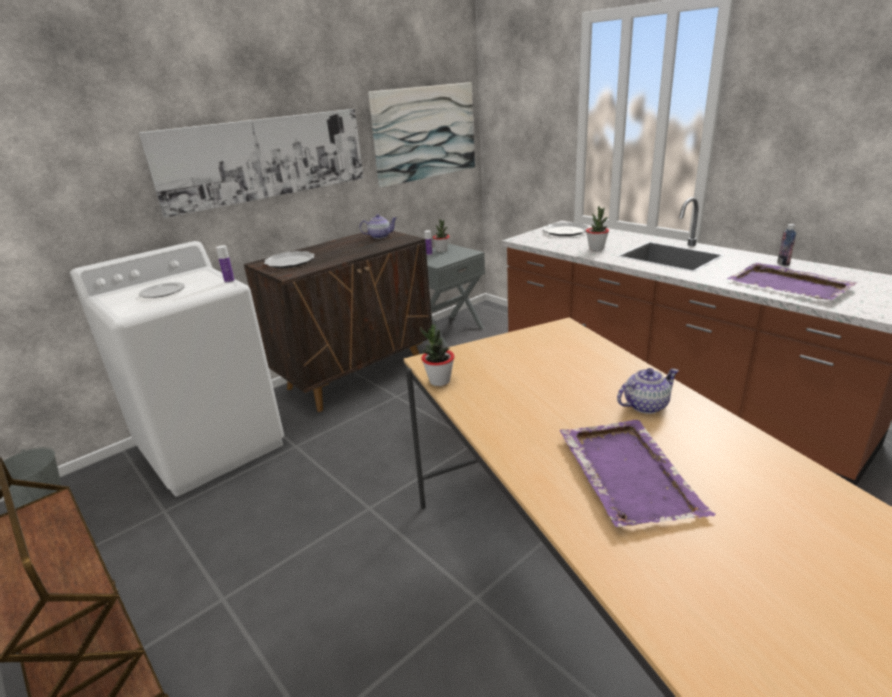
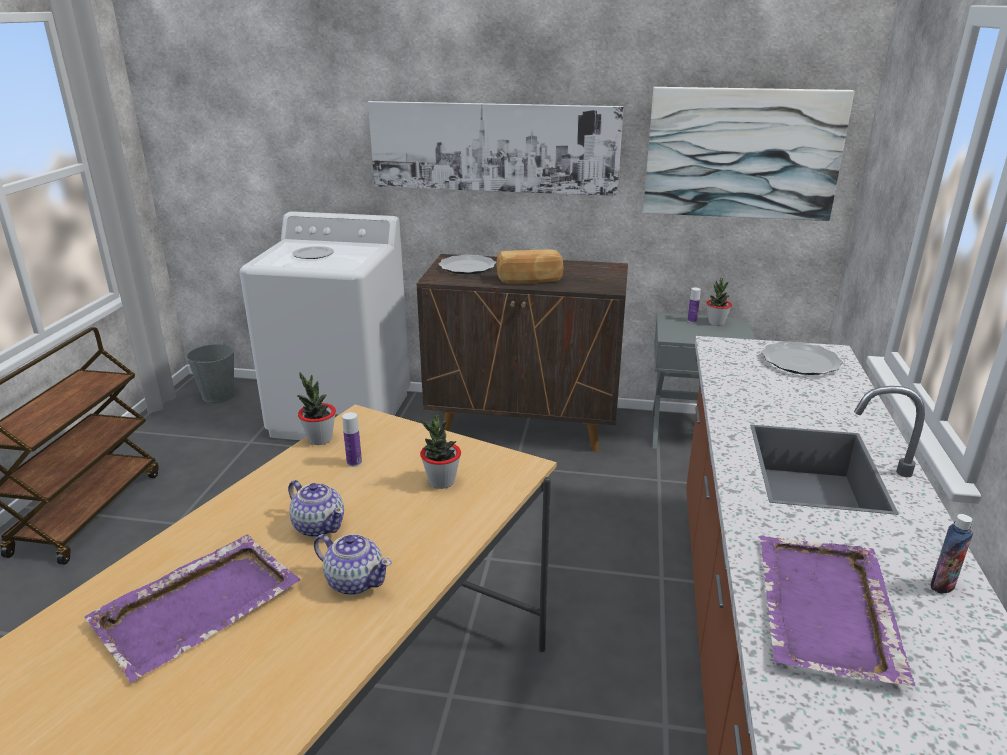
camera: 50 degrees right, 0 degrees up
(229, 281) = (359, 265): bottle -> bottle (354, 462)
(353, 252) = (529, 280): none -> bread
(379, 236) = (596, 273): teapot -> teapot (319, 526)
(596, 249) = (758, 402): potted plant -> potted plant (441, 482)

